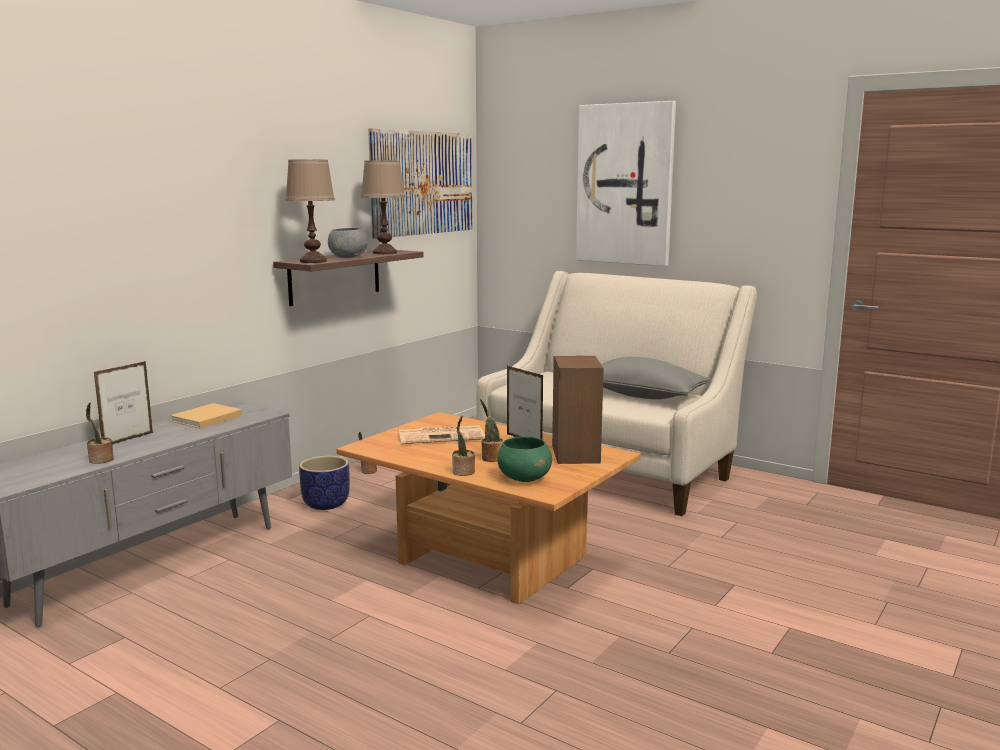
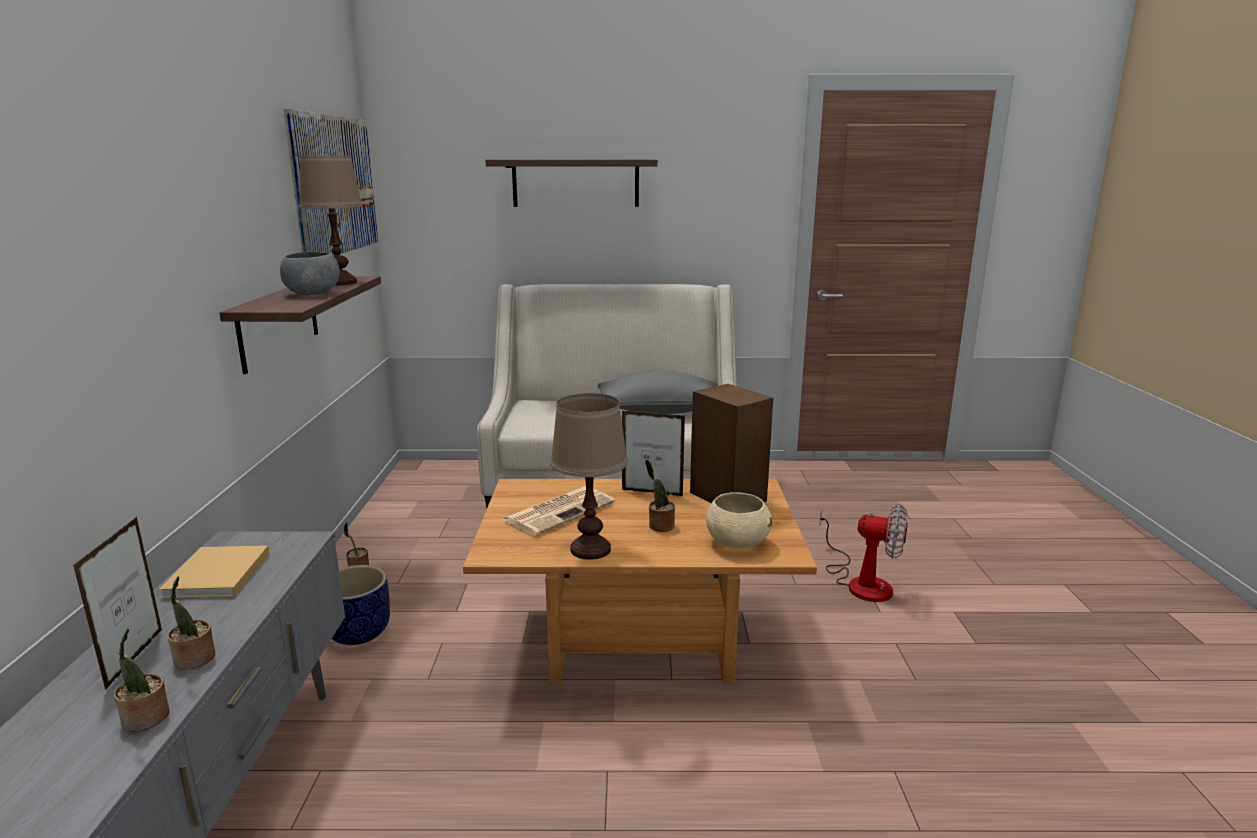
camera: 35 degrees left, 5 degrees up
(313, 261) = (287, 306): brown table lamp -> brown table lamp (591, 550)
(463, 472) = (666, 555): potted plant -> potted plant (194, 660)
(524, 479) = (737, 543): green bowl -> beige bowl
(625, 184) = (575, 183): picture -> shelf
(733, 582) = (861, 582): none -> fan

